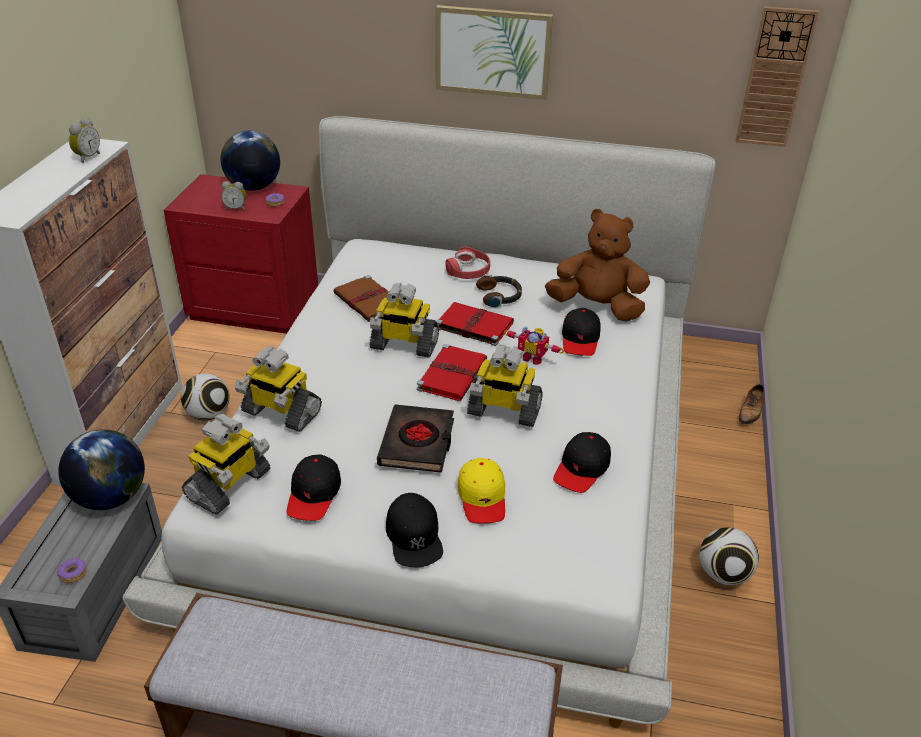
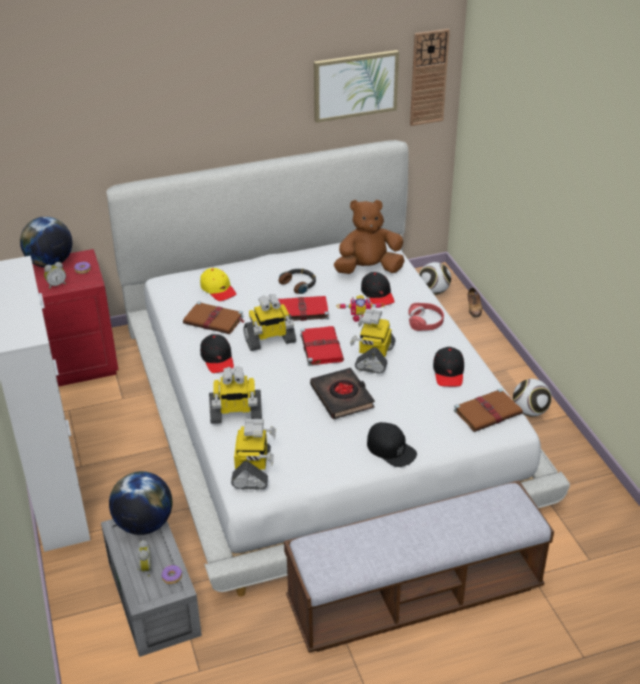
camera: 30 degrees left, 0 degrees up
(87, 157) = (18, 277): alarm clock -> alarm clock (144, 568)
(209, 414) = (113, 455): football -> football (434, 291)
(314, 494) = (311, 452): black cap -> black cap (217, 359)
(468, 271) = (261, 274): red headphones -> red headphones (425, 322)
(482, 497) = (408, 412): yellow cap -> yellow cap (218, 289)
(493, 52) = (231, 105): picture -> picture (355, 85)
(503, 411) = (374, 357): toy robot -> toy robot turned 120 degrees clockwise
(588, 545) = (488, 412): none -> brown book

